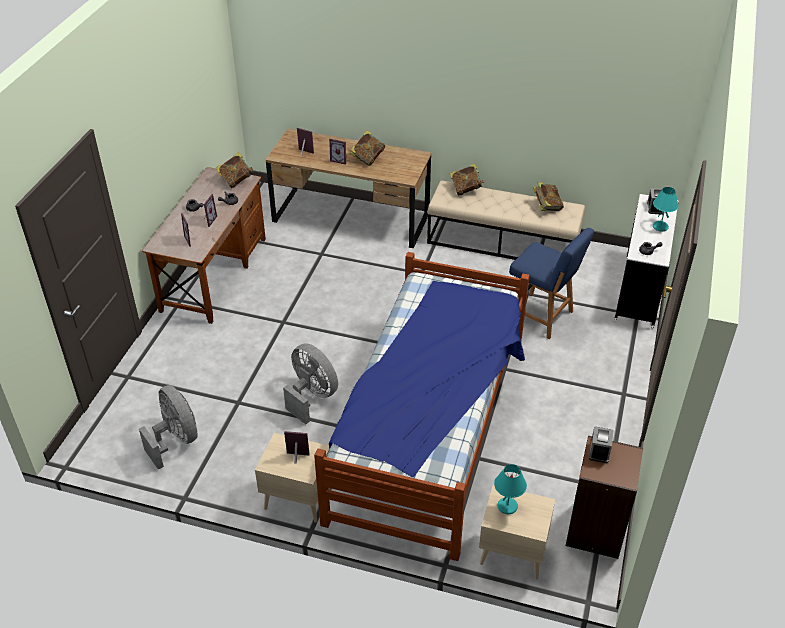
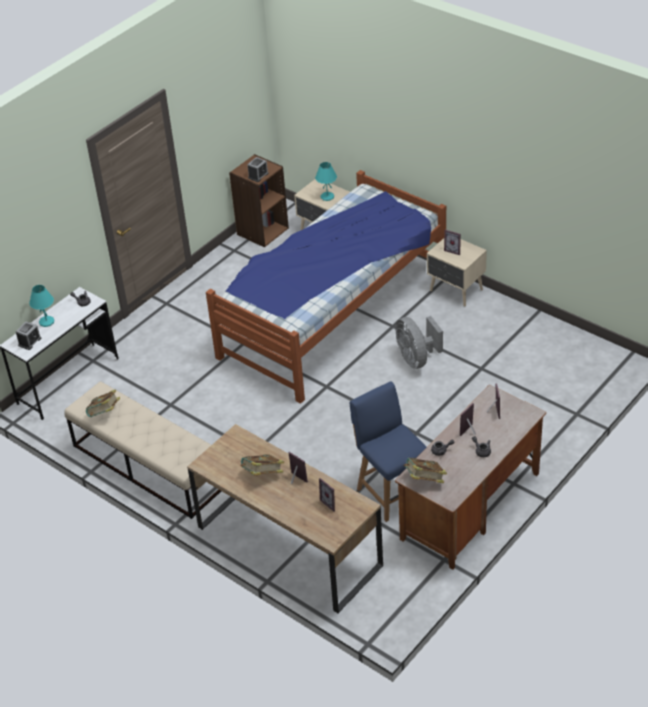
camera: 155 degrees left, 0 degrees up
(176, 440) = (540, 351): grey fan -> none
(466, 189) = (167, 457): book -> none
(542, 316) = (175, 379): blue chair -> blue chair (391, 492)

